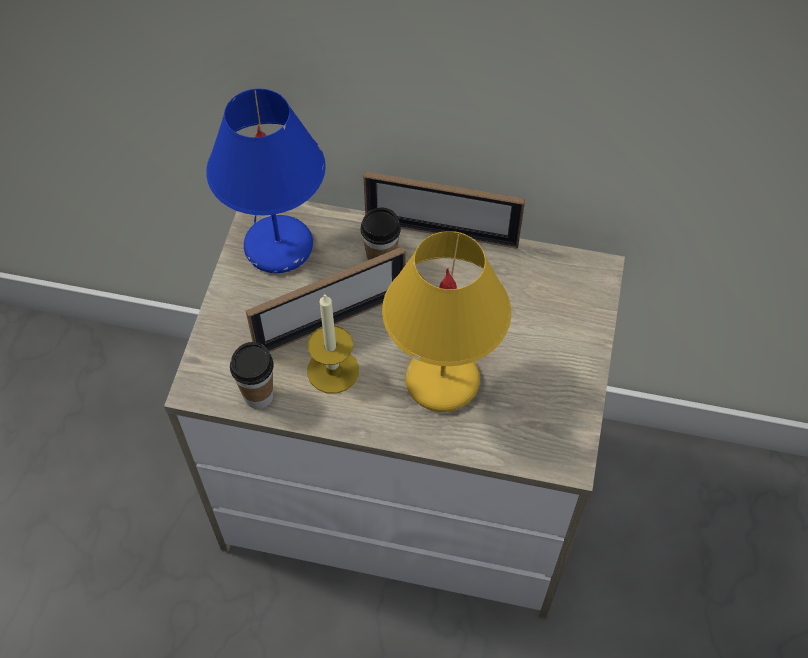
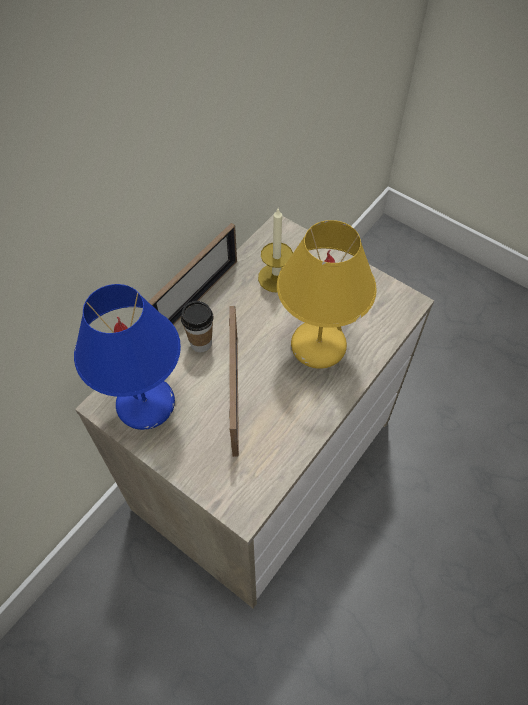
camera: 65 degrees left, 0 degrees up
(258, 396) = (273, 468): cup -> none
(333, 370) = (276, 409): candle -> candle (276, 277)

